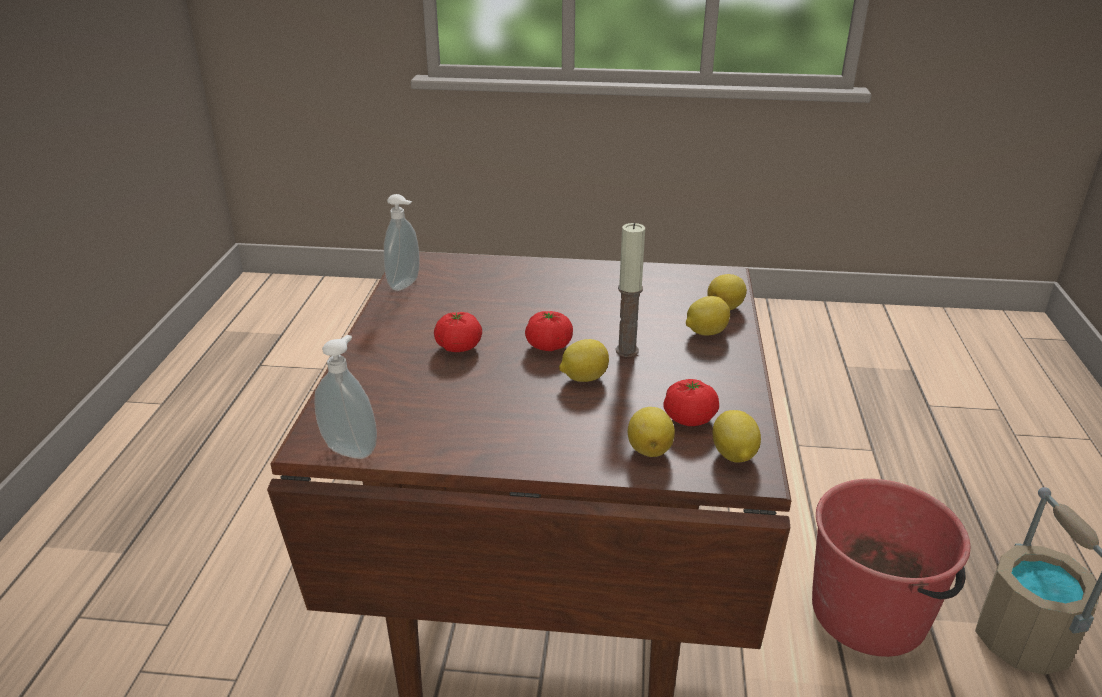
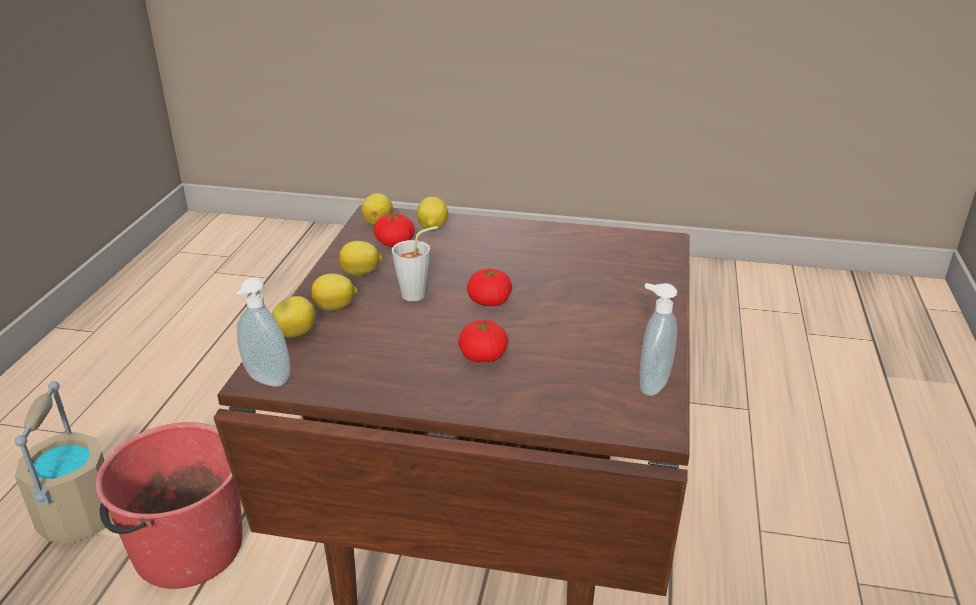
camera: 175 degrees left, 0 degrees up
(352, 449) = (636, 236): soap dispenser -> soap dispenser (265, 381)
(459, 347) = (574, 304): tomato -> tomato (483, 356)
(583, 378) = (465, 273): lemon -> lemon (361, 273)
(627, 350) = (418, 294): candle -> grey cup

